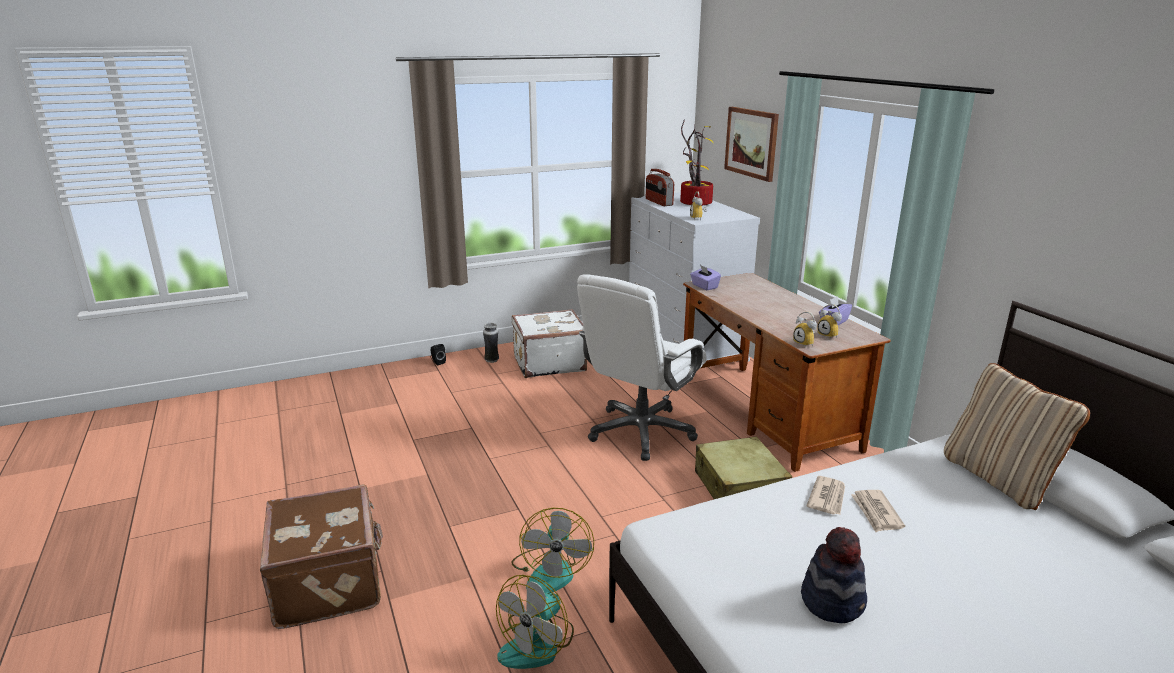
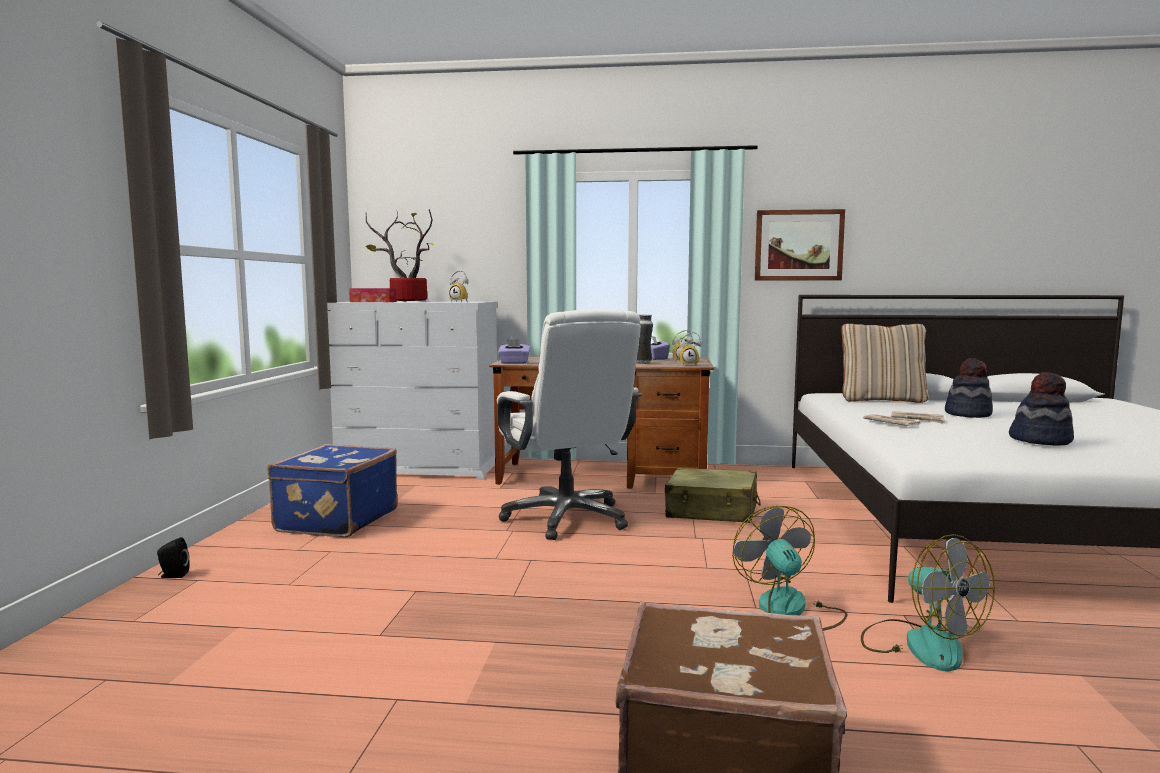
camera: 60 degrees left, 15 degrees down
(492, 360) = (254, 544): vase -> vase (643, 363)
(548, 363) = (335, 520): white suitcase -> blue suitcase
(551, 571) = (790, 611): fan -> fan turned 135 degrees counterclockwise
(658, 202) = (373, 302): radio -> tissue box
(751, 143) = (462, 231): picture -> picture (798, 245)
(976, 547) = (968, 414): none -> hat

